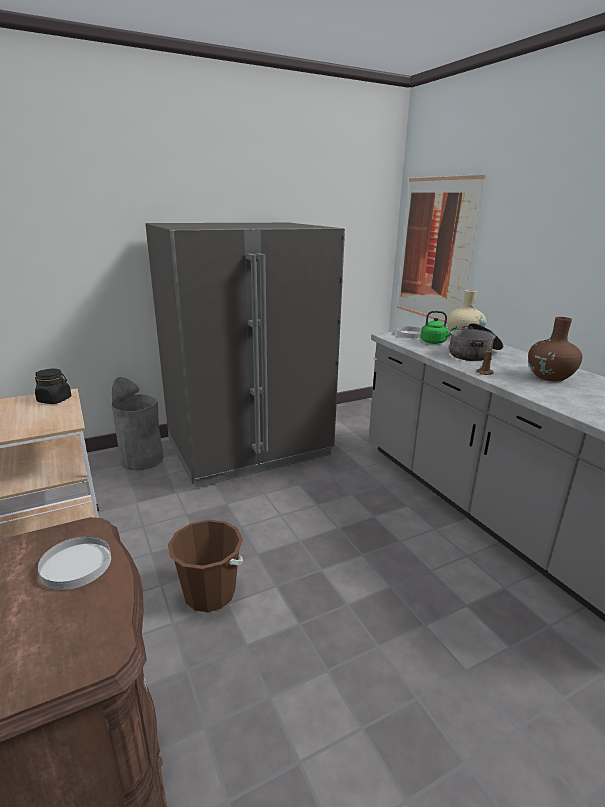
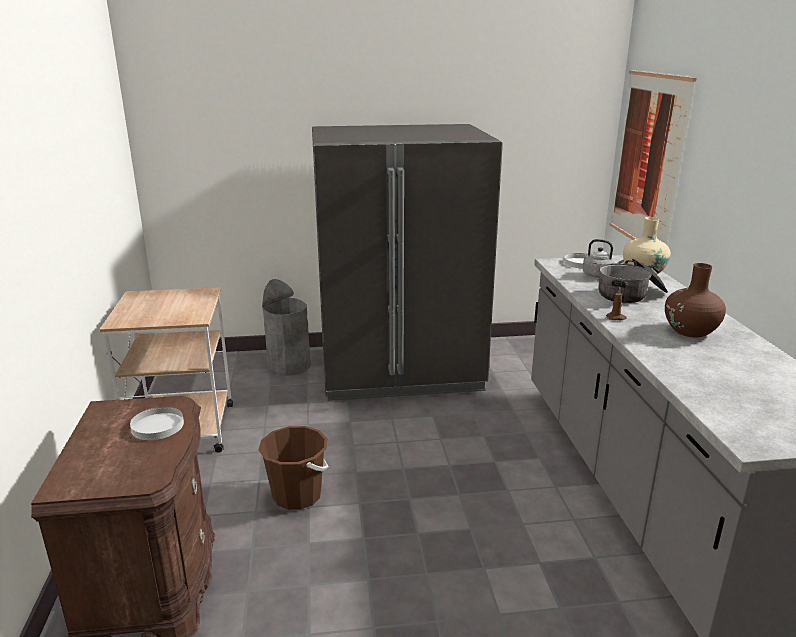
camera: 20 degrees right, 0 degrees up
(55, 400) = (197, 296): black jar -> none
(434, 342) = (599, 275): green kettle -> grey kettle

